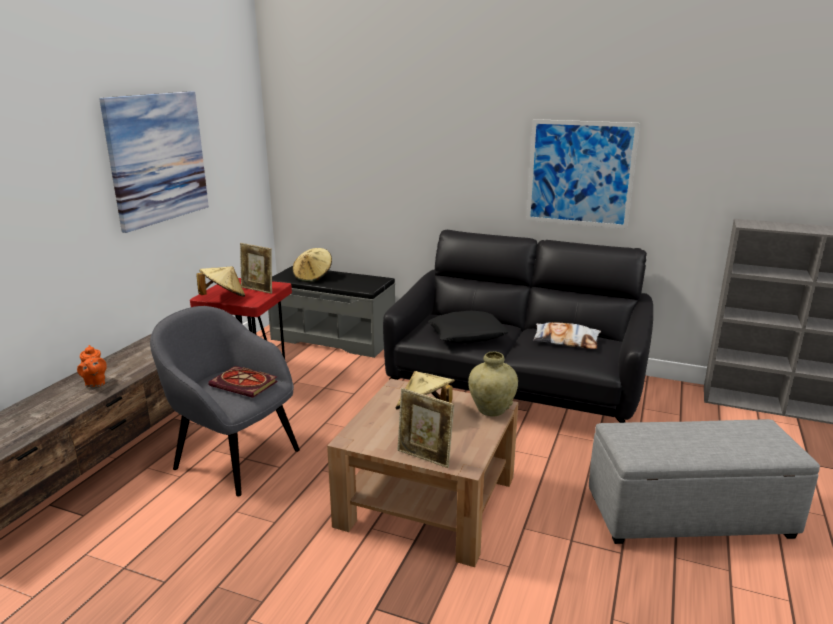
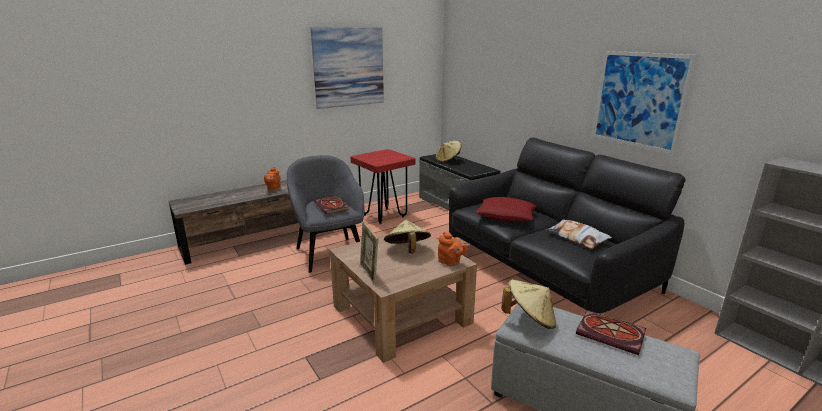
camera: 35 degrees right, 0 degrees up
(223, 298) = (367, 158): beige hat -> beige hat (529, 319)
(258, 290) = (391, 158): picture frame -> none
(467, 334) = (505, 215): black pillow -> red pillow
(491, 410) = (450, 262): beige vase -> orange teapot
(709, 429) = (612, 334): none -> book

